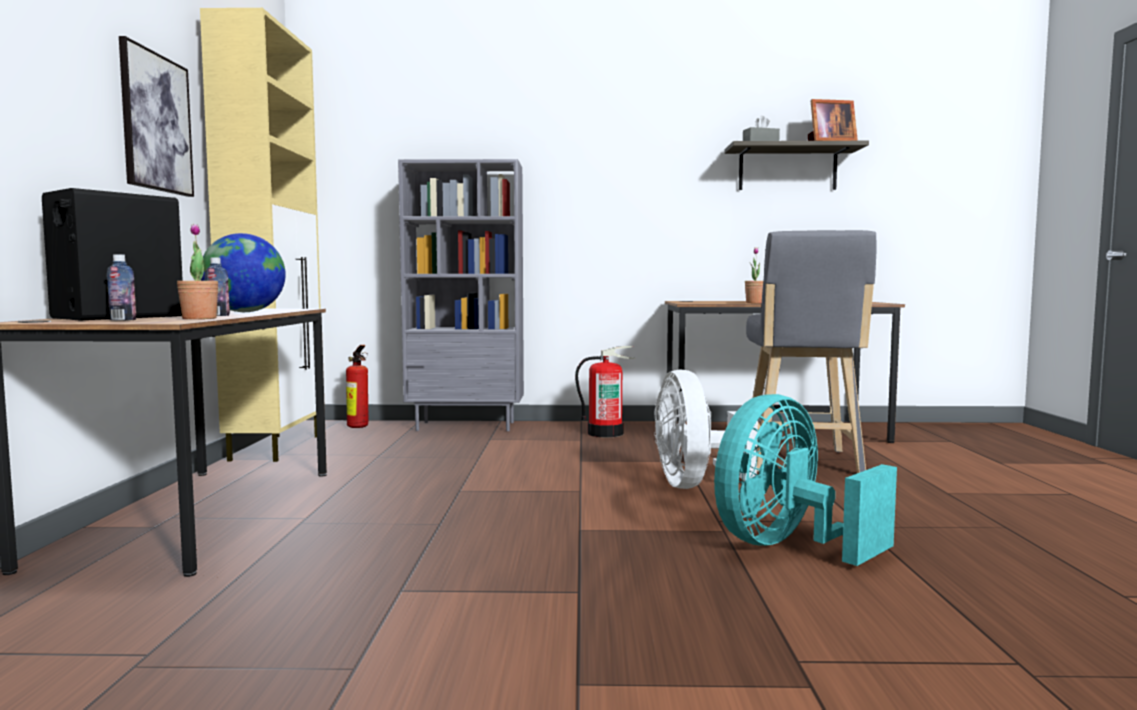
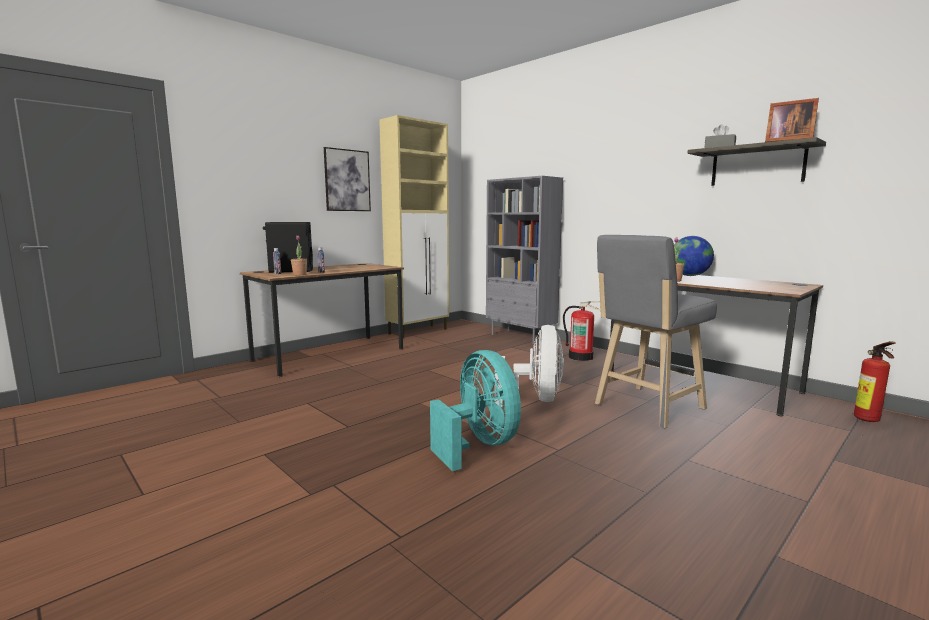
camera: 45 degrees right, 5 degrees up
(245, 312) = (350, 269): globe -> globe (689, 276)
(358, 427) = (473, 327): fire extinguisher -> fire extinguisher (868, 420)
(694, 485) = (535, 400): white fan -> white fan turned 150 degrees clockwise
(787, 546) = (478, 445): turquoise fan -> turquoise fan turned 60 degrees clockwise

